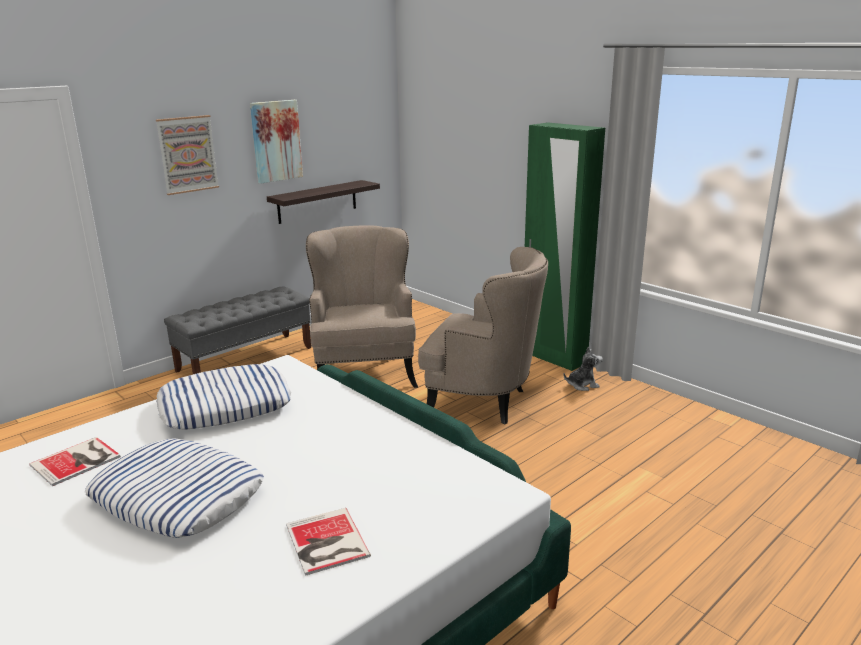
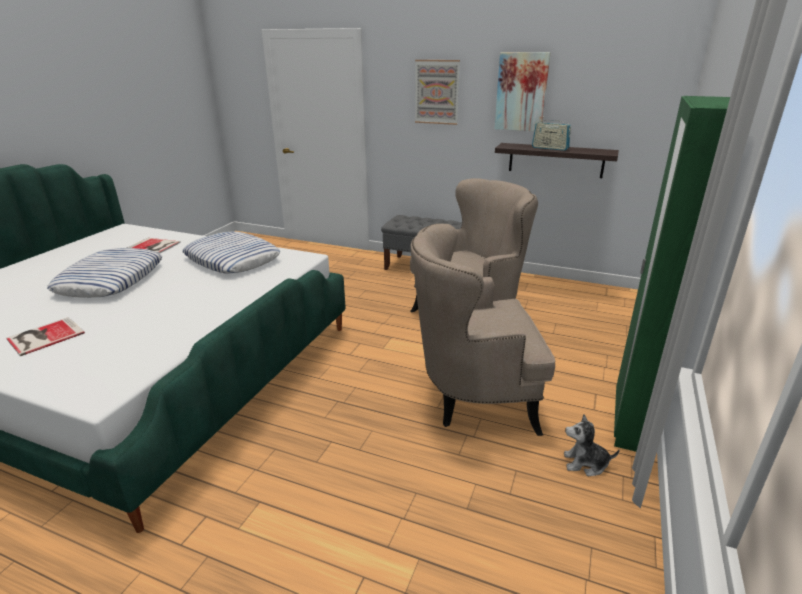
camera: 65 degrees right, 5 degrees up
(321, 190) = (550, 148): none -> radio
(483, 402) = (472, 397): beige armchair -> beige armchair turned 90 degrees clockwise
(582, 385) = (585, 463): plush toy -> plush toy turned 135 degrees clockwise

